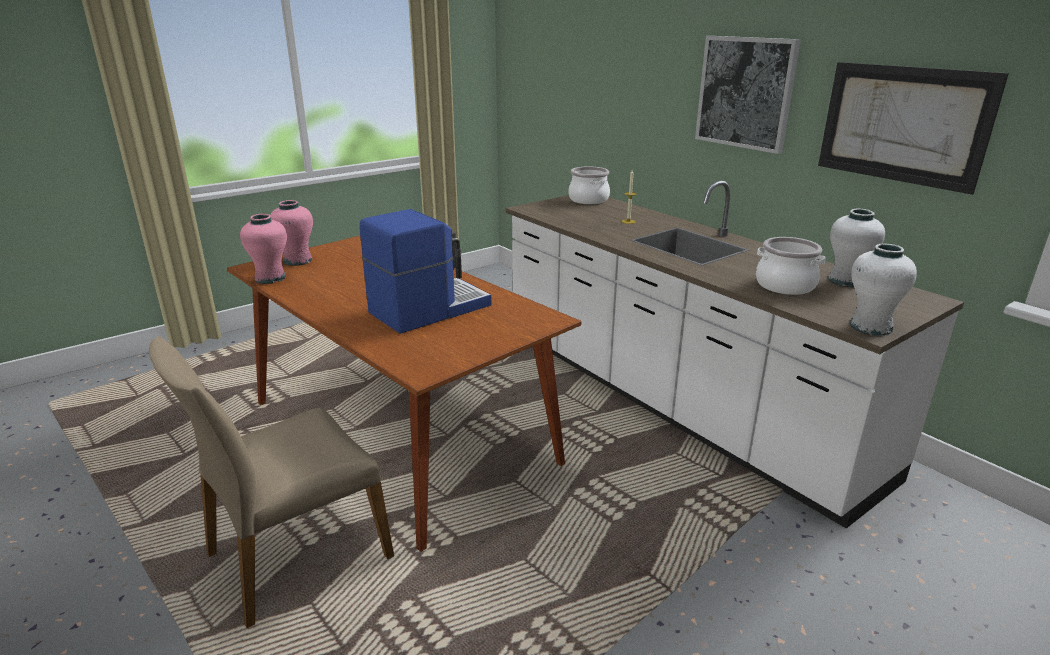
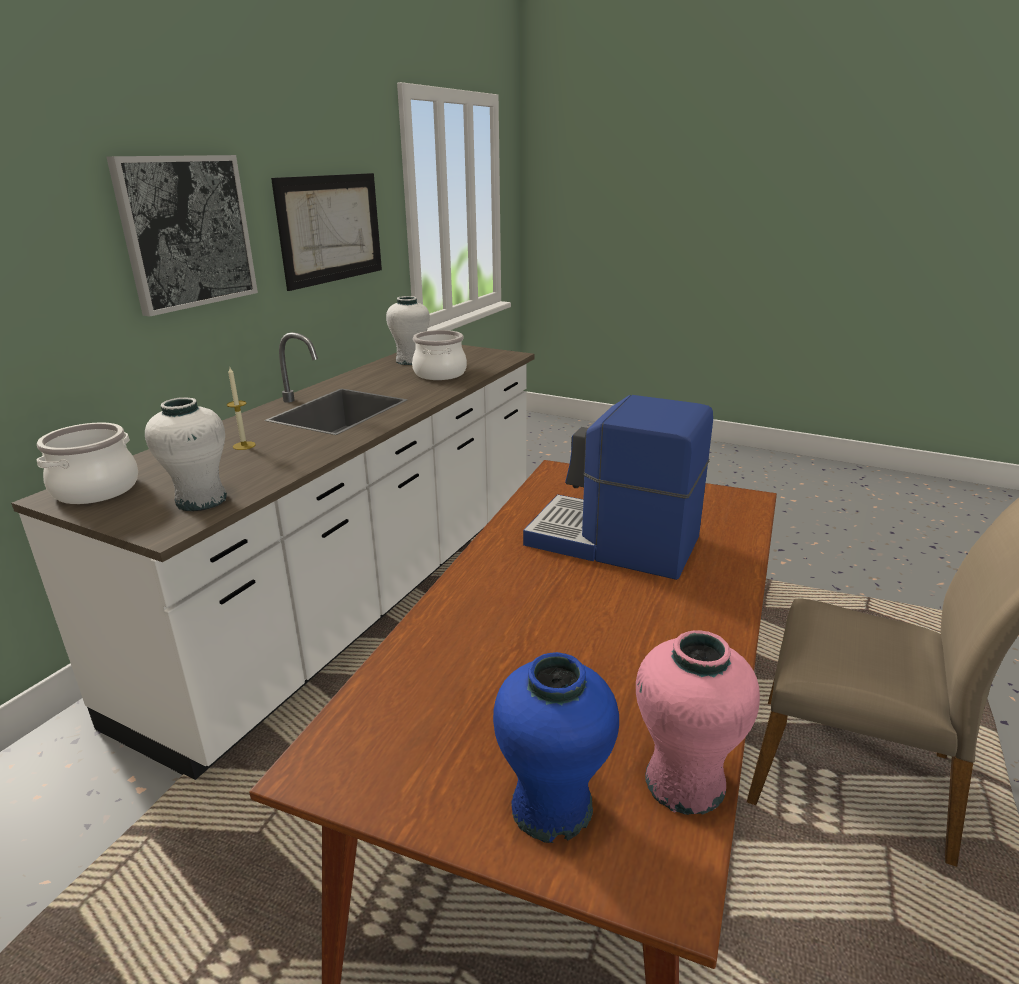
camera: 115 degrees left, 0 degrees up
(297, 261) = (552, 807): pink vase -> blue vase
(870, 327) = (503, 355): white vase -> white vase (201, 500)

